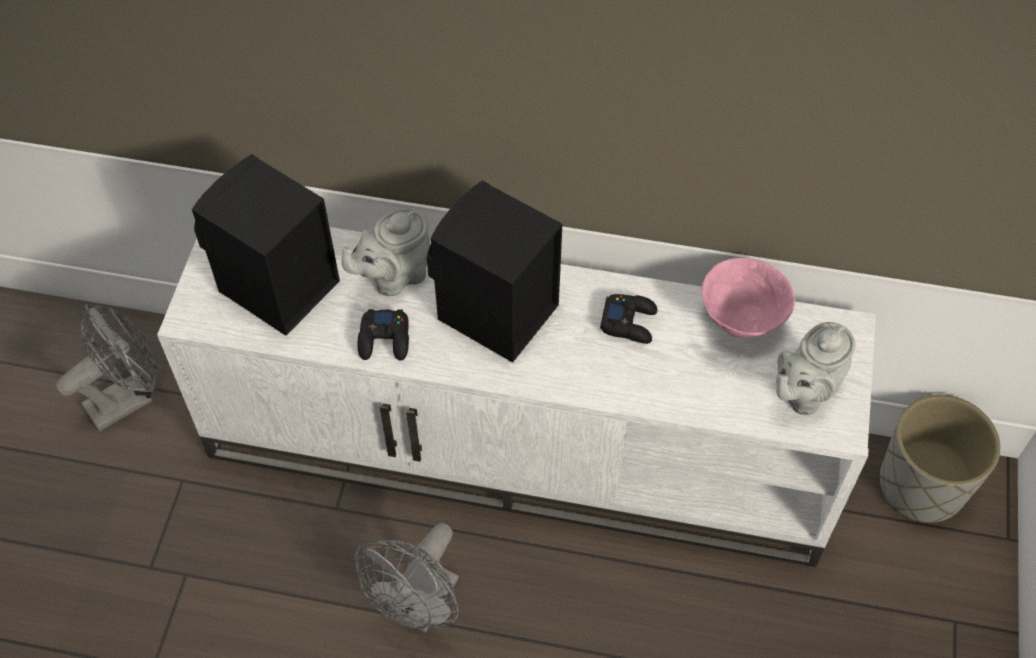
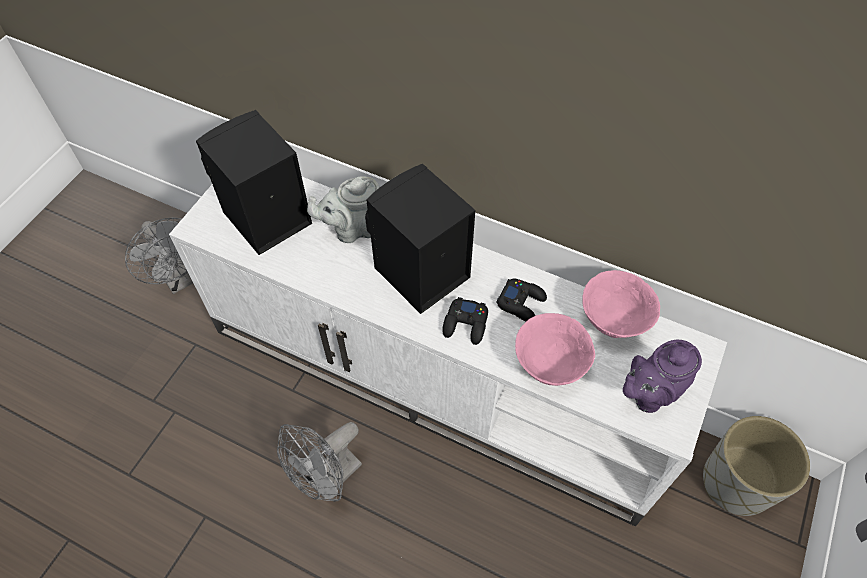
camera: 15 degrees right, 0 degrees up
(128, 398) = (179, 279): grey fan -> grey fan turned 75 degrees clockwise
(385, 339) = (330, 274): black game controller -> black game controller (466, 324)
(682, 387) = (549, 365): none -> pink bowl
(804, 392) = (649, 393): grey teapot -> purple teapot

